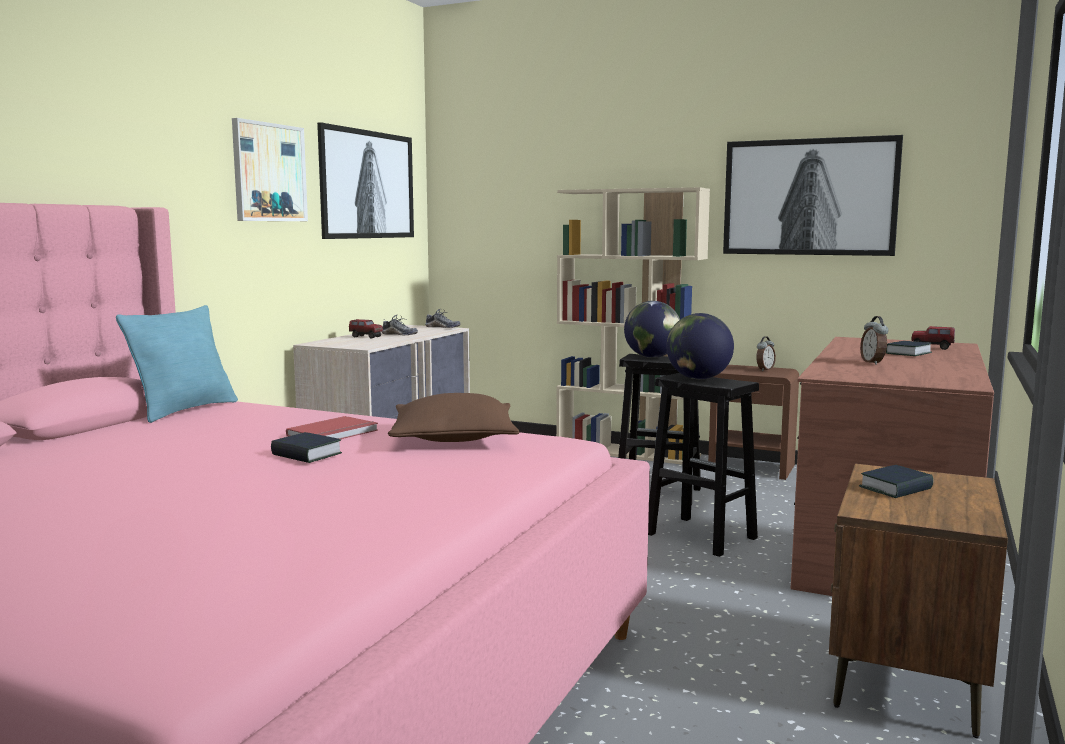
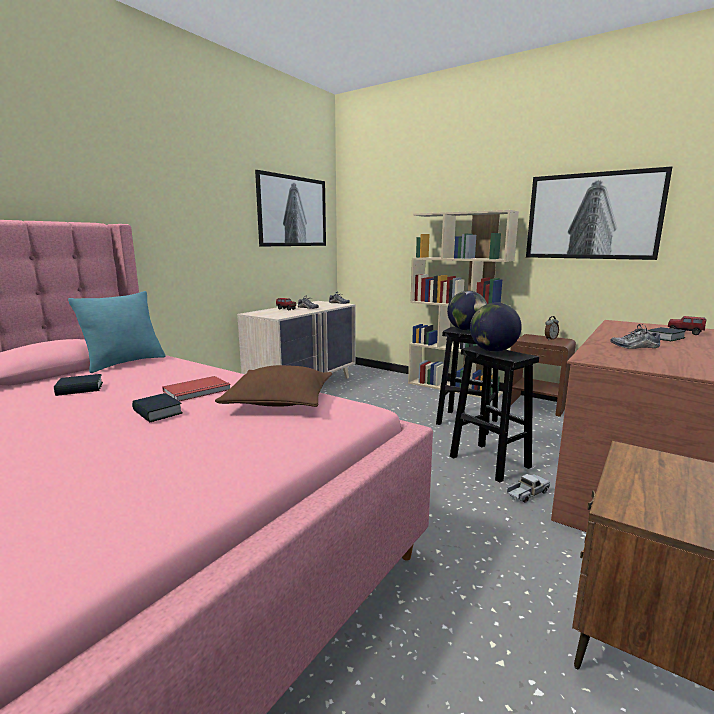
camera: 10 degrees right, 5 degrees up
(269, 172) = (219, 202): picture -> none
(756, 565) = (526, 493): none -> toy truck
(873, 363) = (634, 347): alarm clock -> shoe
(896, 488) = (650, 477): book -> book (80, 389)

